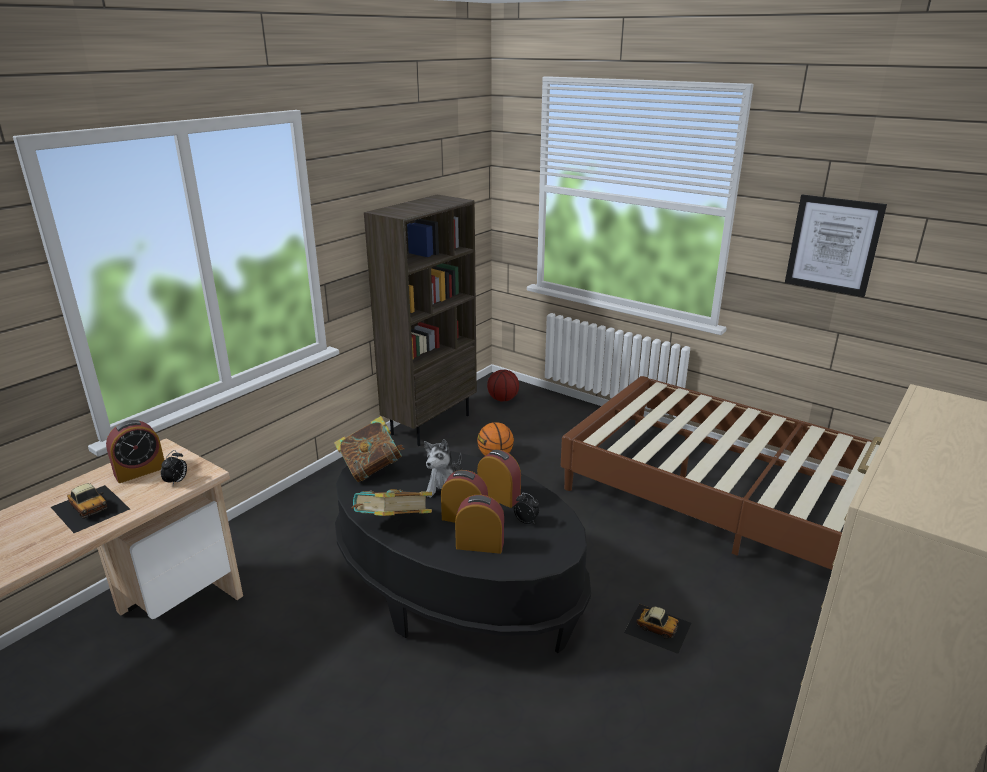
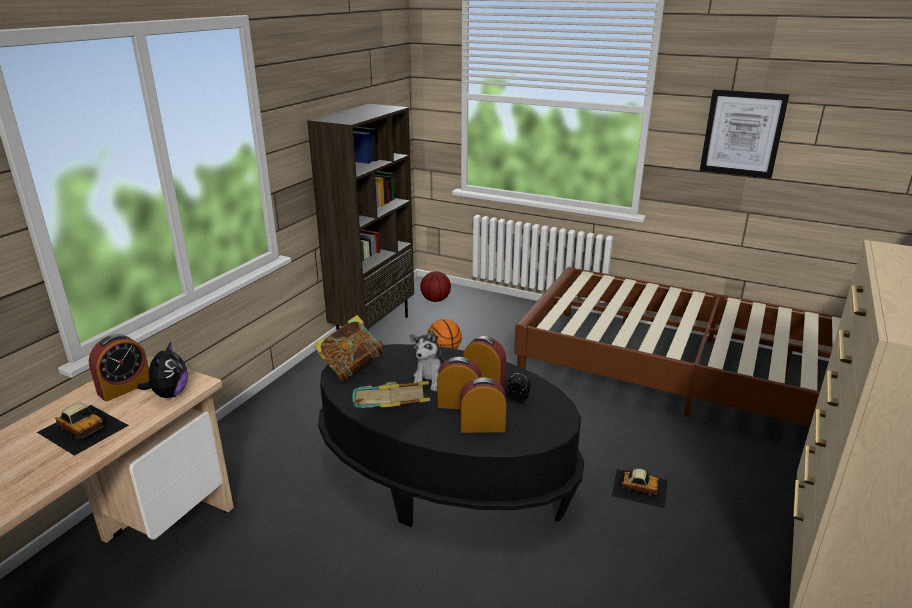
camera: 10 degrees left, 0 degrees up
(177, 482) = (169, 394): alarm clock -> plush toy

